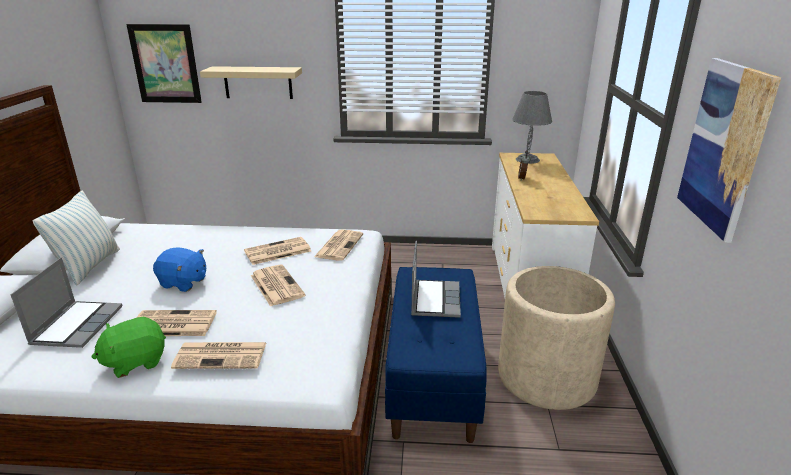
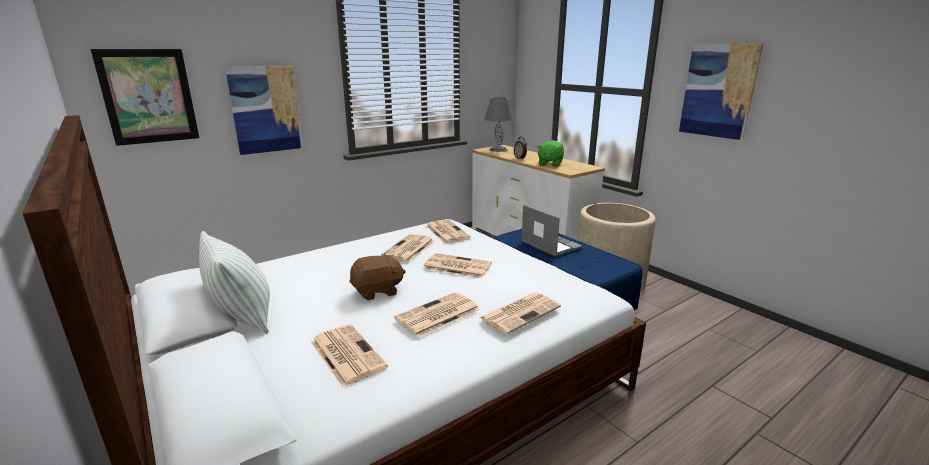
camera: 40 degrees left, 5 degrees down
(77, 325) = (346, 354): laptop -> newspaper
(135, 361) = (462, 347): green plush toy -> green plush toy (550, 164)
(183, 283) = (377, 291): blue plush toy -> brown plush toy
(258, 82) = (265, 110): beige shelf -> picture

